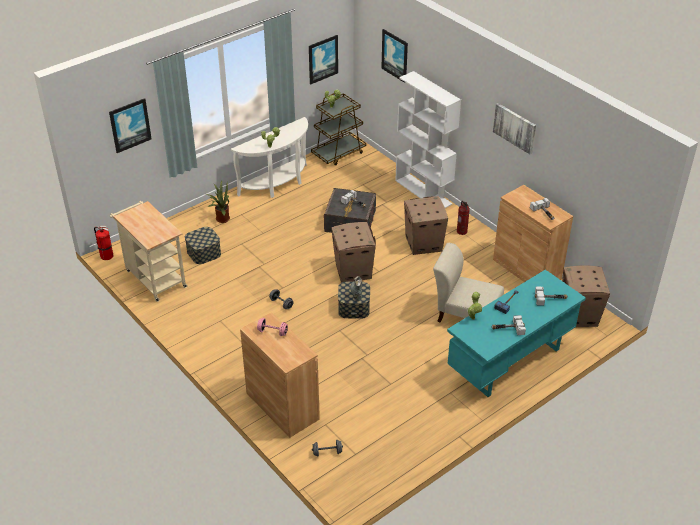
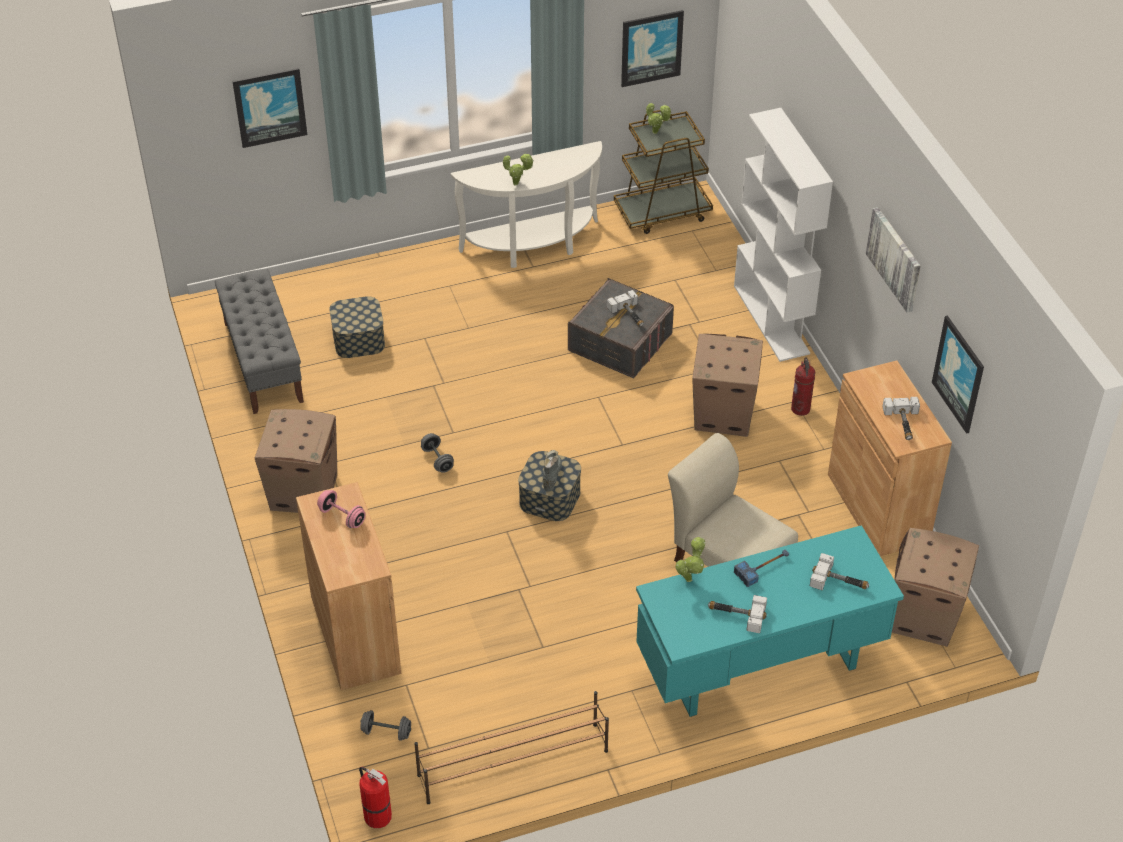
camera: 20 degrees right, 5 degrees up
(106, 255) = (208, 306): fire extinguisher -> fire extinguisher (376, 815)
(153, 277) = (263, 362): beige cart -> grey bench
(221, 219) = (413, 286): potted plant -> none
(353, 270) = (581, 432): cardboard box -> cardboard box (304, 491)
(395, 55) = (763, 71): picture -> picture (959, 374)
(405, 448) = (512, 763): none -> brown shoe rack

